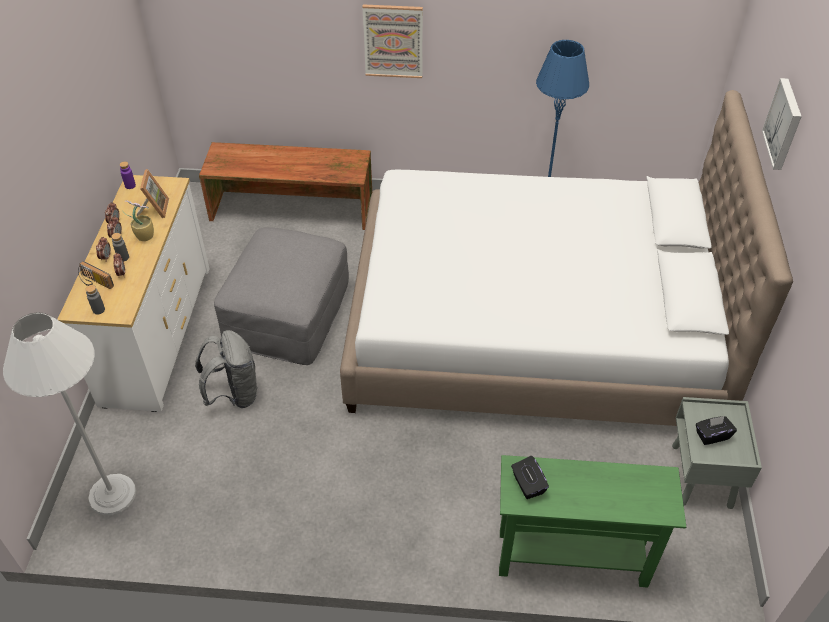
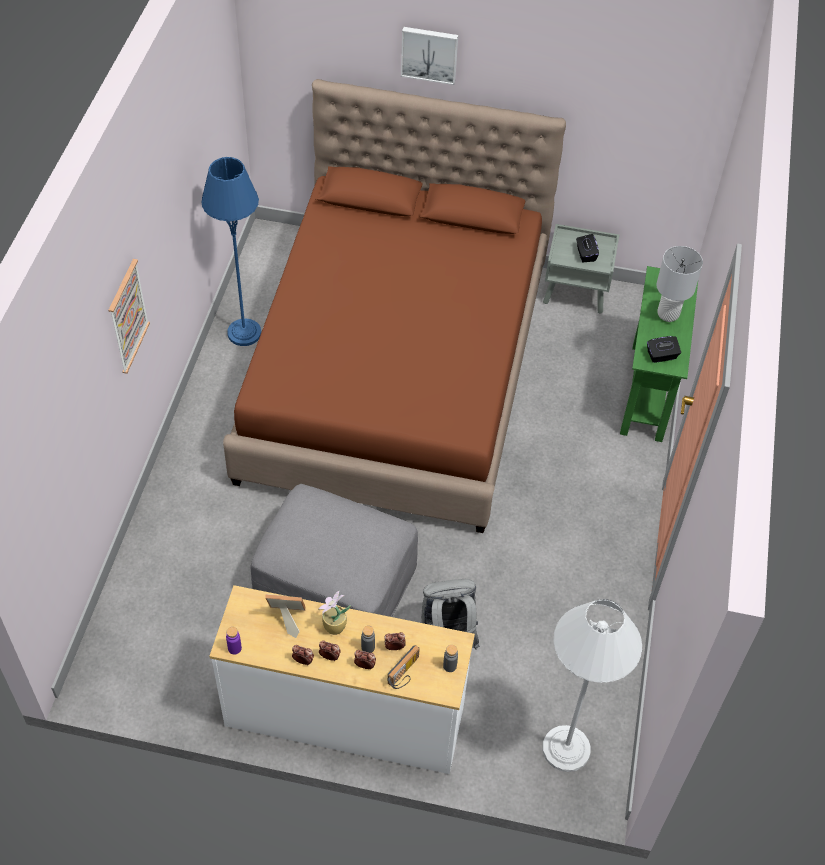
camera: 85 degrees left, 5 degrees up
(293, 207) = (153, 566): brown bench -> none
(533, 328) = (397, 370): white bed -> brown bed
(598, 490) = (667, 315): none -> grey table lamp

